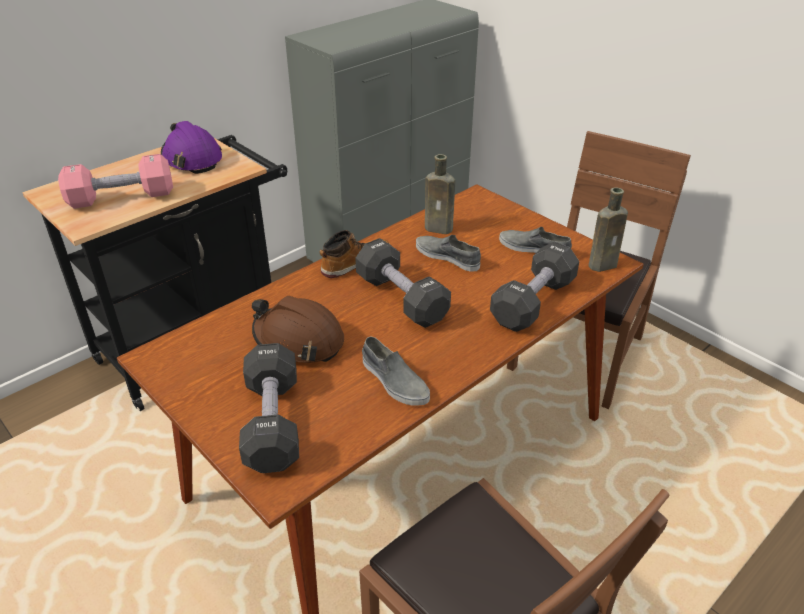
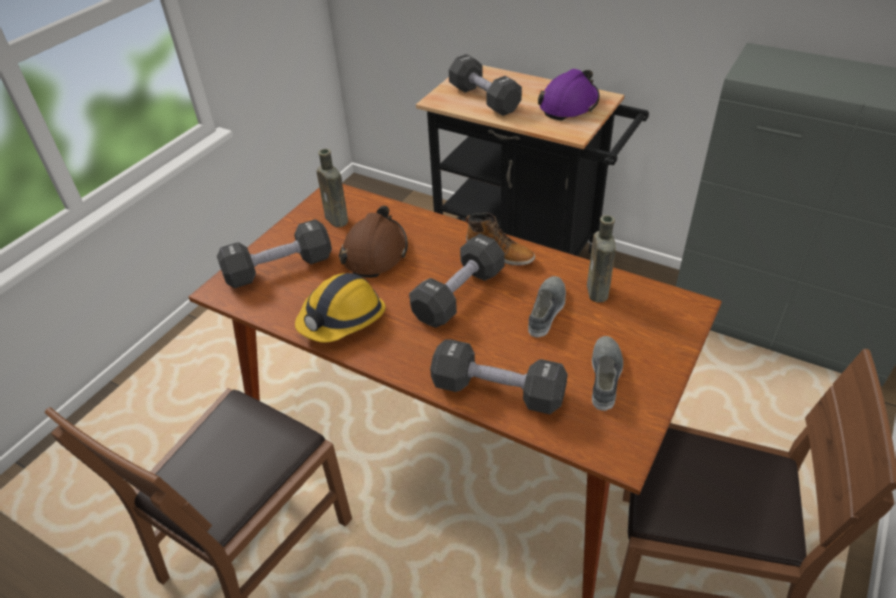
camera: 75 degrees right, 5 degrees up
(121, 198) = (484, 99): pink dumbbell -> black dumbbell
(394, 381) = (342, 318): grey shoe -> hard hat
(604, 264) = (610, 447): brown bottle -> brown bottle (337, 220)

